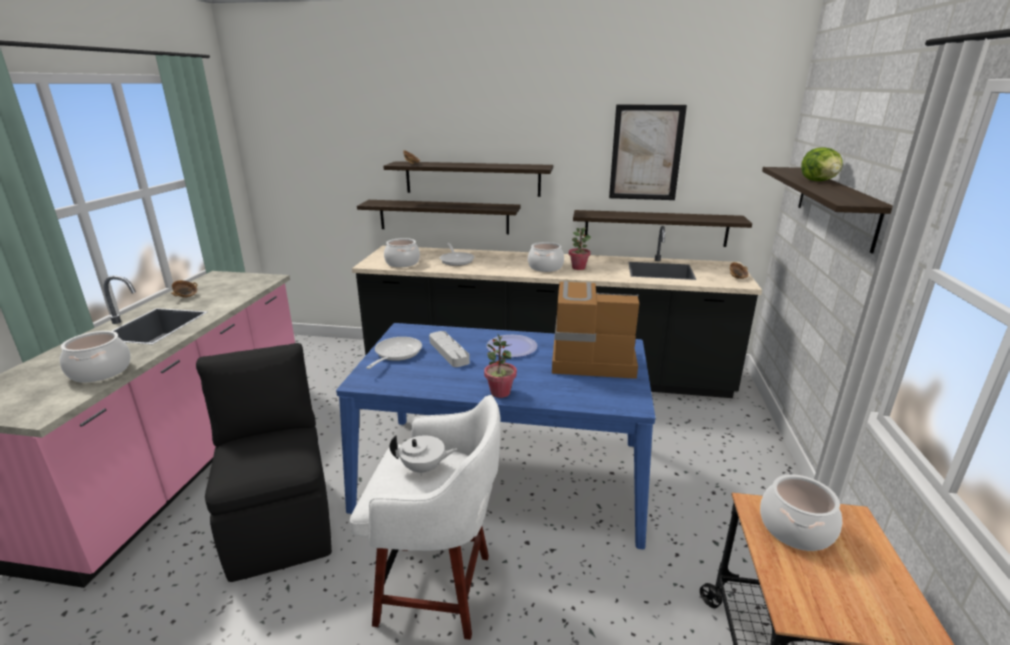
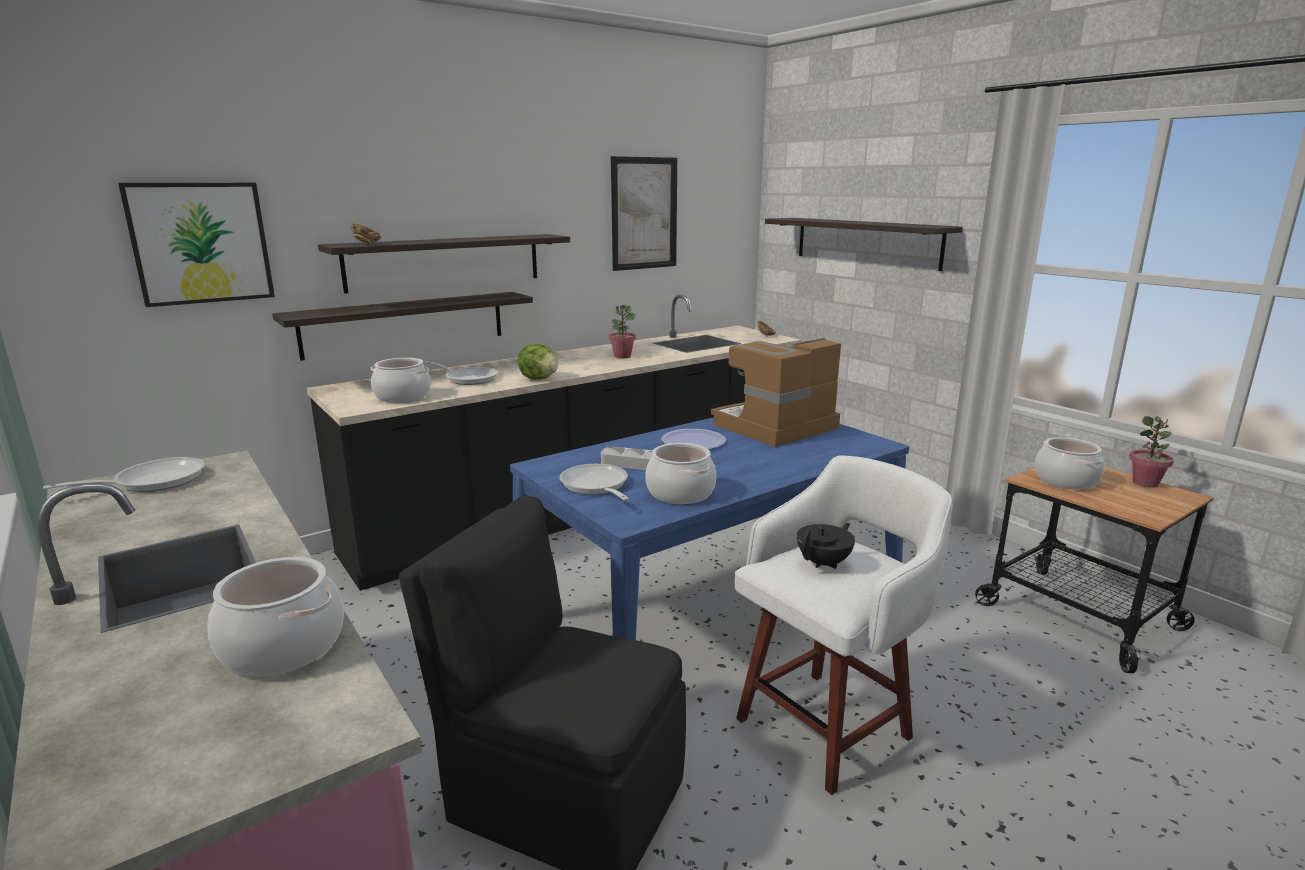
camera: 45 degrees left, 5 degrees down
(186, 296) = (119, 525): bowl -> none
(234, 280) = (152, 481): none -> frying pan
(336, 156) = (201, 243): none -> picture
(423, 468) = (824, 563): white teapot -> black teapot
(500, 392) = (775, 474): potted plant -> potted plant (1145, 483)
(545, 267) = (589, 363): cooking pot -> cooking pot (680, 493)
(655, 228) = (660, 301): shelf -> none
(819, 181) = (851, 221): lettuce -> lettuce (539, 378)

